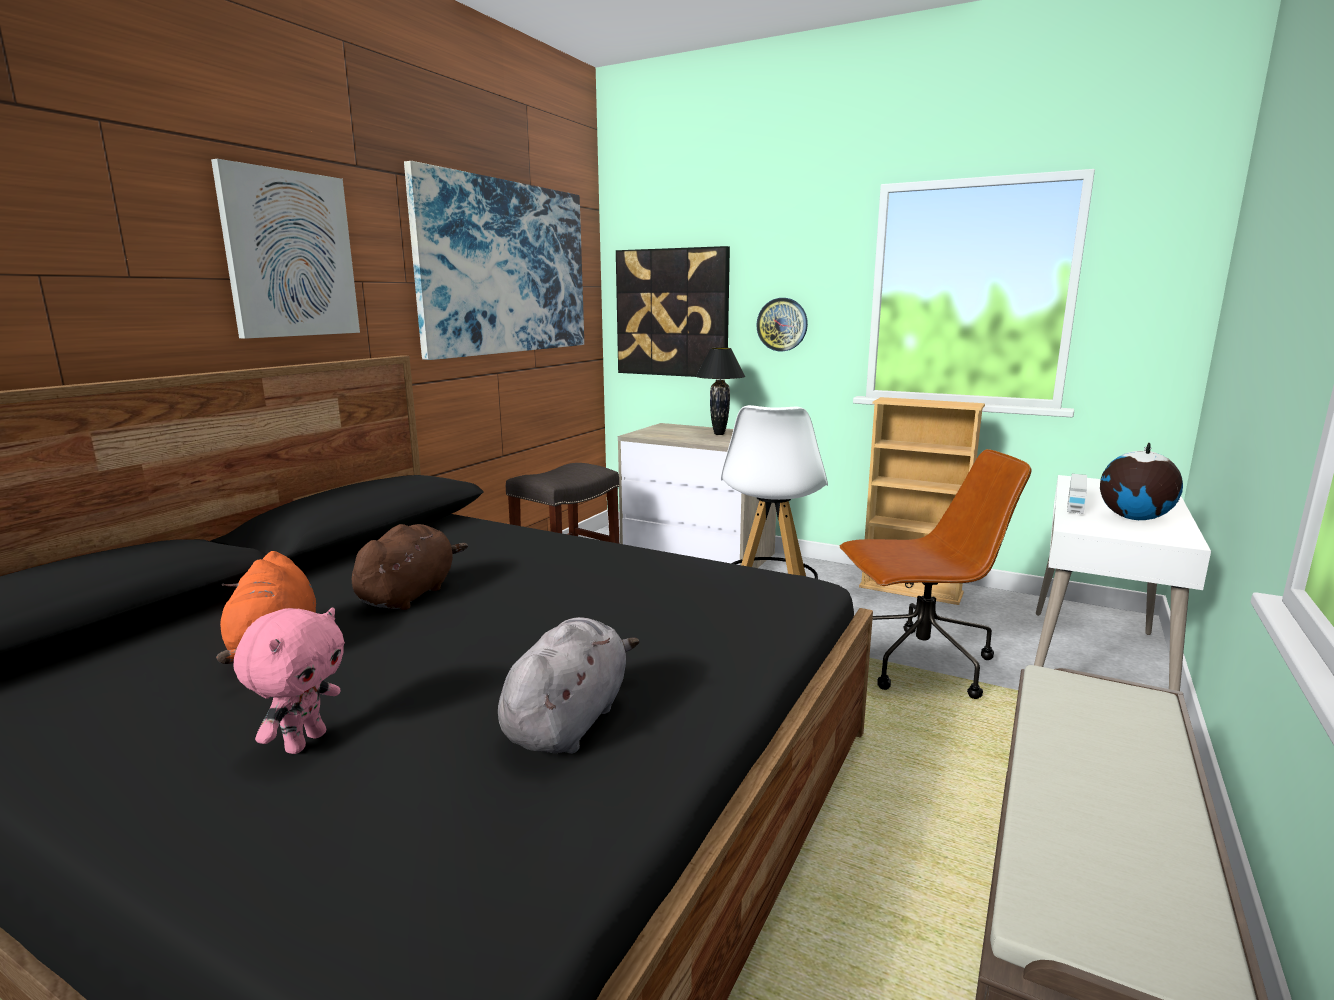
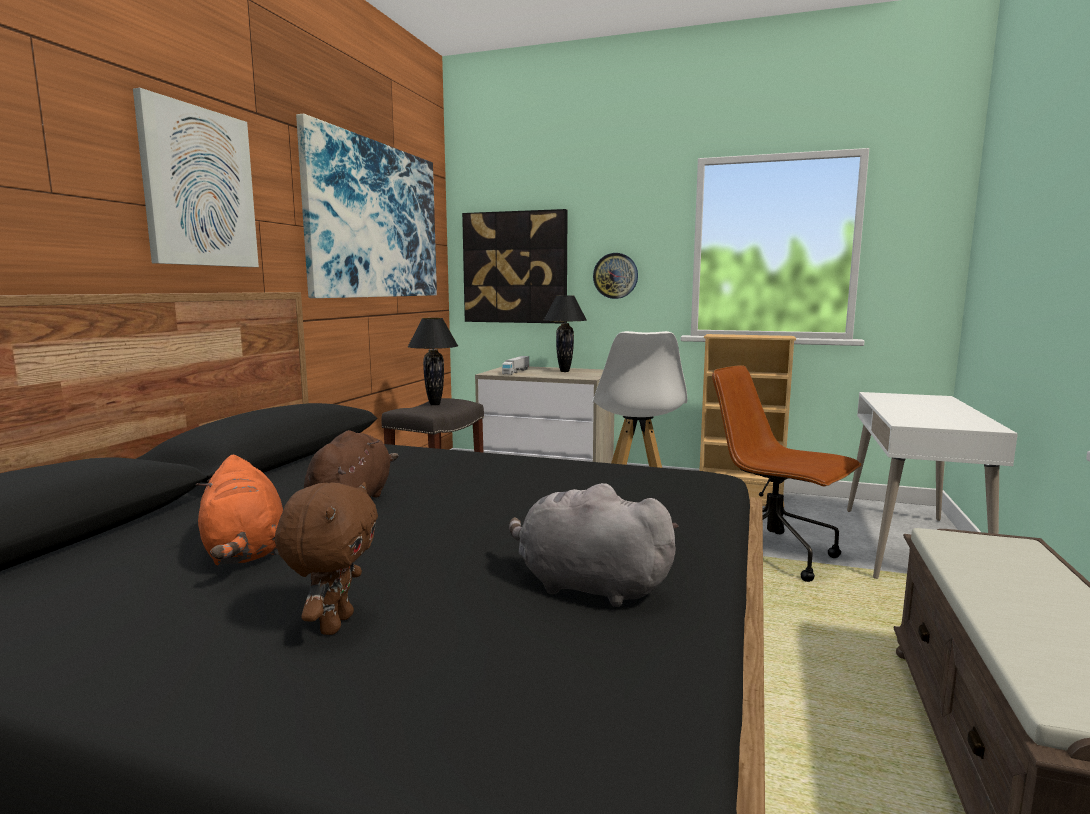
camera: 10 degrees left, 5 degrees down
(304, 742) = (334, 624): pink plush toy -> brown plush toy
(565, 470) = (435, 404): none -> black table lamp
(569, 721) = (586, 586): grey plush toy -> grey plush toy turned 75 degrees counterclockwise
(918, 664) = (773, 555): brown office chair -> brown office chair turned 120 degrees counterclockwise
(1075, 503) = (890, 408): toy truck -> toy truck (516, 371)
(1133, 518) = (942, 416): globe -> none

